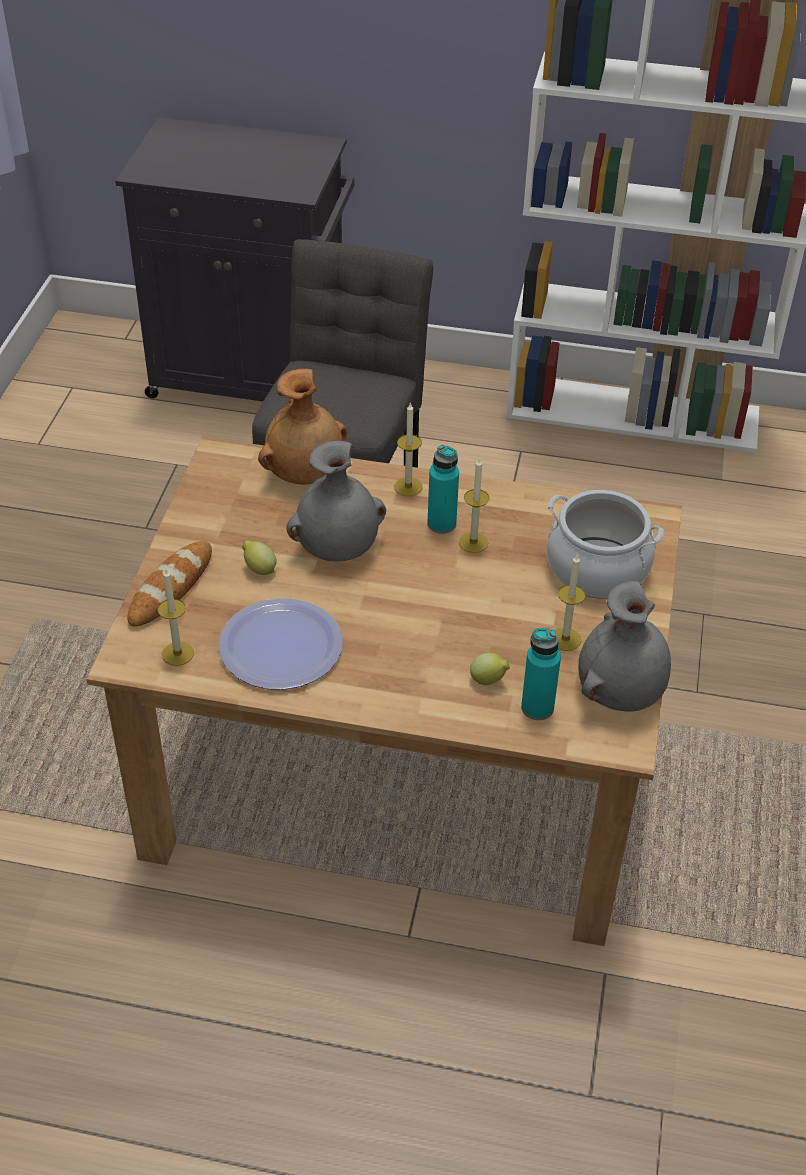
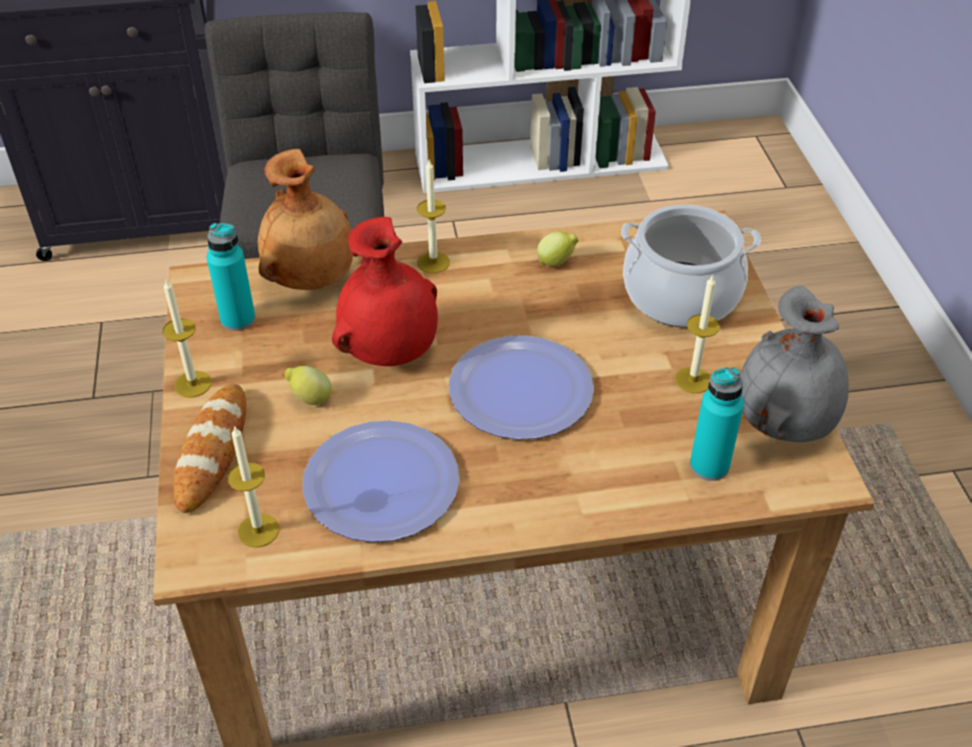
camera: 20 degrees left, 0 degrees up
(338, 549) = (391, 350): grey vase -> red vase
(423, 607) = (521, 389): none -> plate
(441, 524) = (491, 292): turquoise bottle -> turquoise bottle (238, 319)
(473, 542) = (536, 303): candle -> candle (193, 384)
(489, 680) = (639, 451): lemon -> lemon (556, 262)

